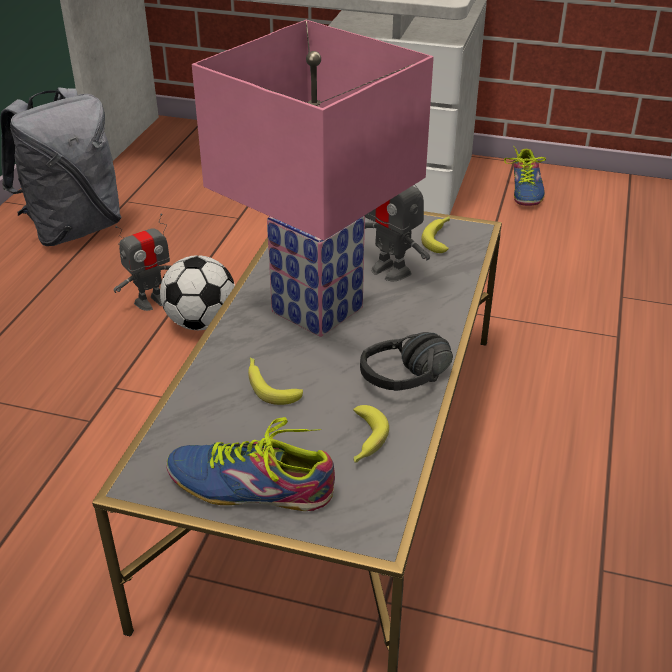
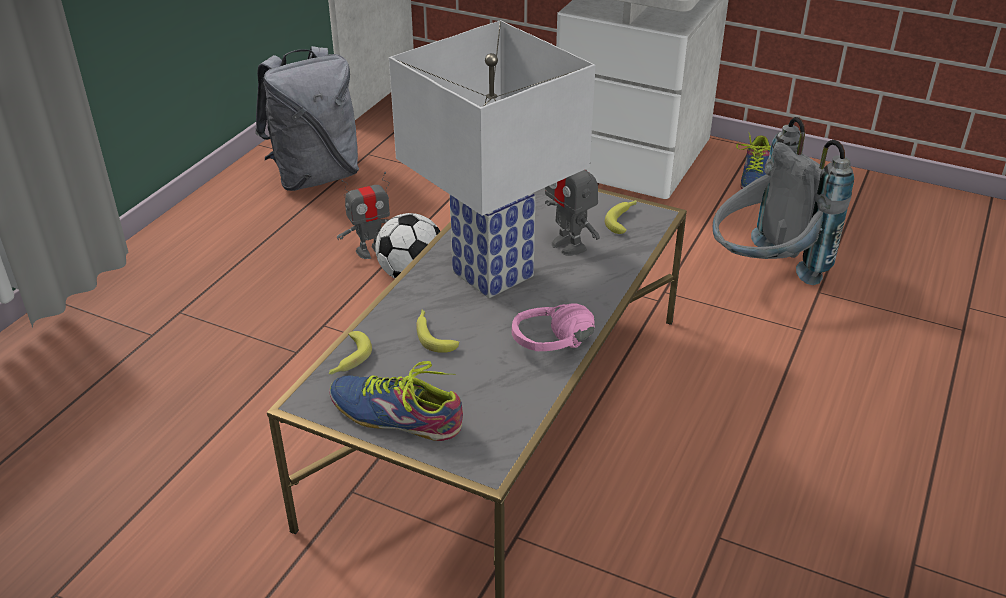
camera: 10 degrees right, 0 degrees up
(320, 310) = (495, 274): pink table lamp -> white table lamp
(364, 441) = (500, 391): banana -> banana (348, 360)
(413, 385) = (557, 349): black headphones -> pink headphones
(561, 284) = (762, 274): none -> grey backpack

